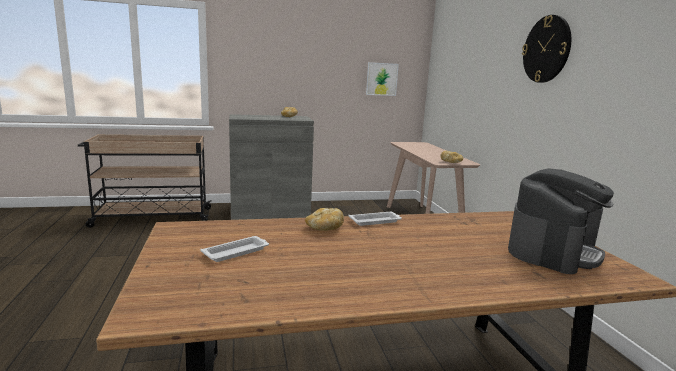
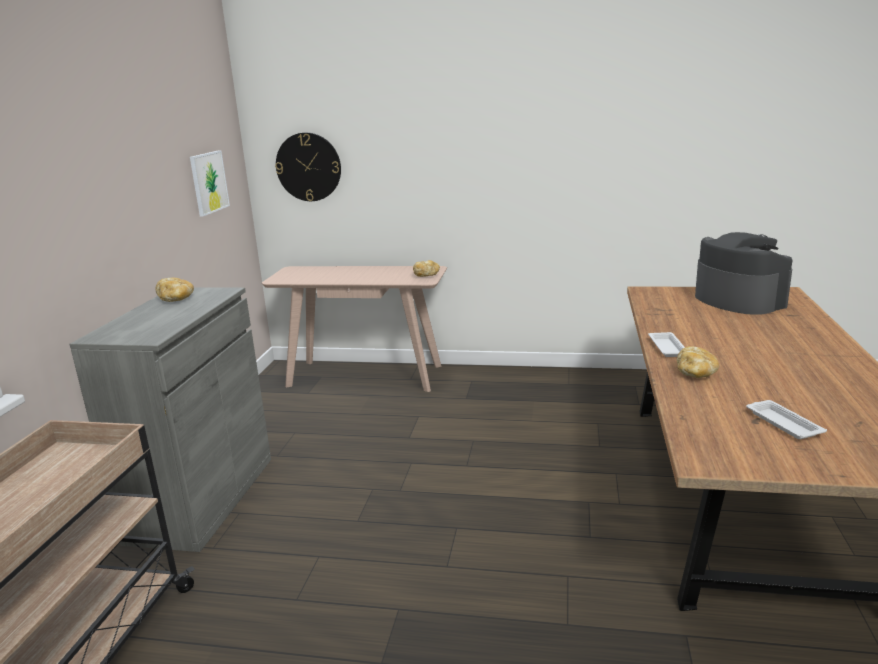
camera: 65 degrees left, 5 degrees up
(546, 49) = (529, 115): wall clock -> wall clock (308, 167)

